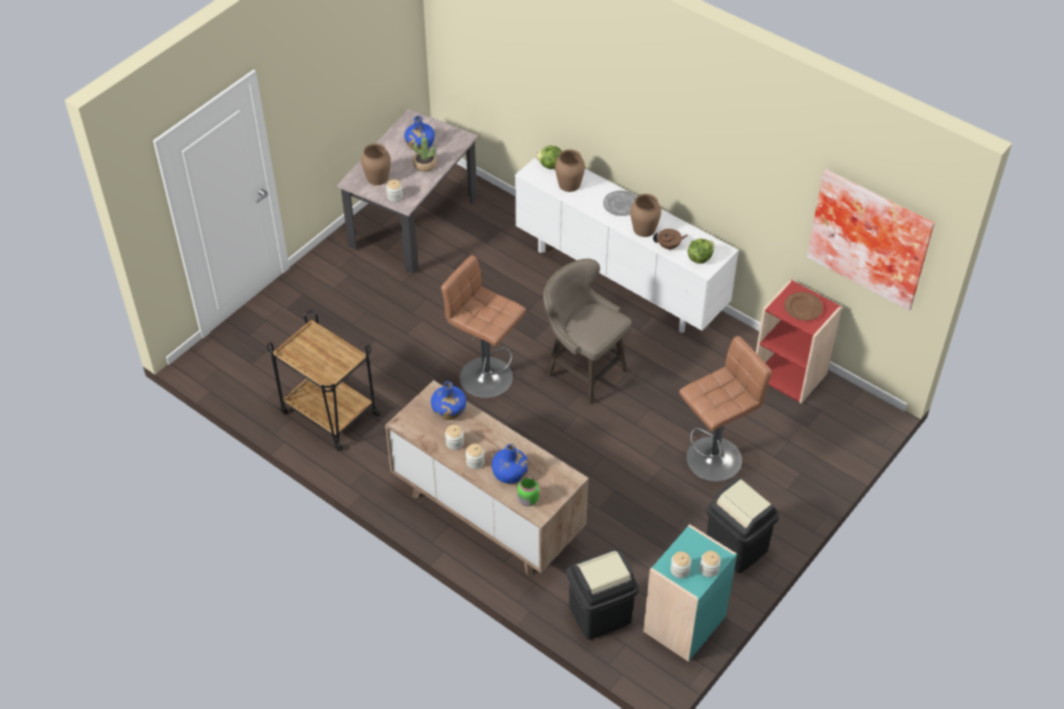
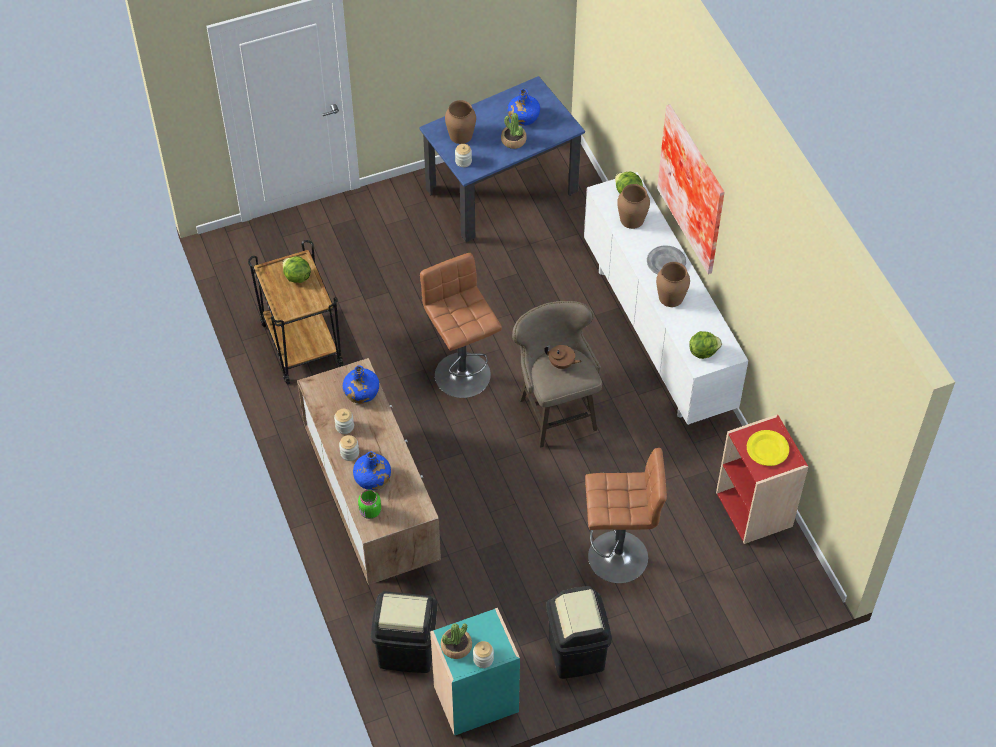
camera: 30 degrees right, 5 degrees up
(317, 345) = (297, 277): none -> lettuce
(413, 222) = (502, 191): beige dining table -> blue dining table
(669, 246) = (682, 325): brown teapot -> brown teapot (561, 364)
(680, 570) = (456, 646): jar -> potted plant
(803, 308) = (767, 449): brown plate -> yellow plate
(871, 237) = (837, 410): picture -> picture (695, 188)

